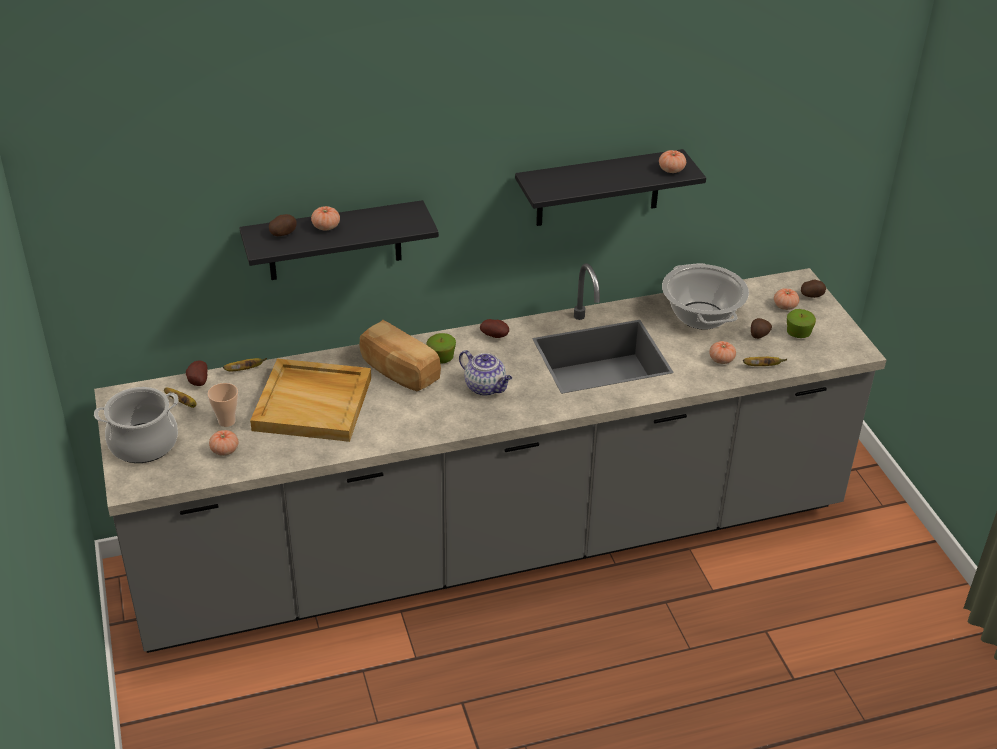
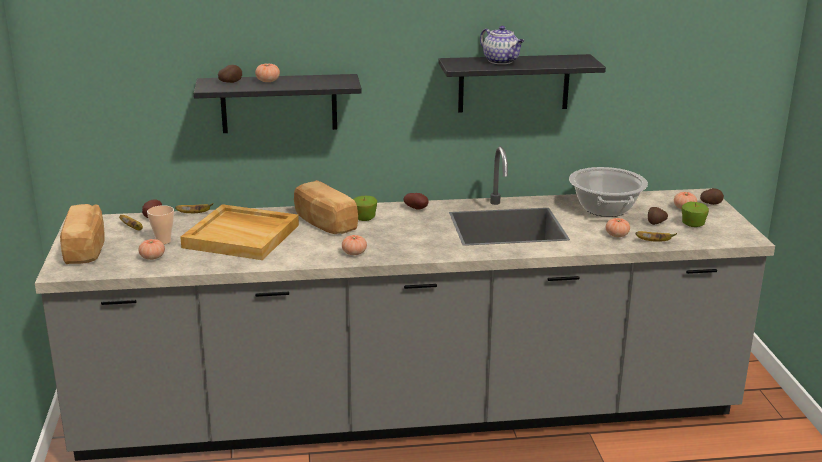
camera: 10 degrees right, 15 degrees down
(143, 444) = (86, 249): cooking pot -> bread
(486, 387) = (396, 237): teapot -> teapot (501, 61)
(671, 170) = (575, 62): tomato -> tomato (354, 253)

